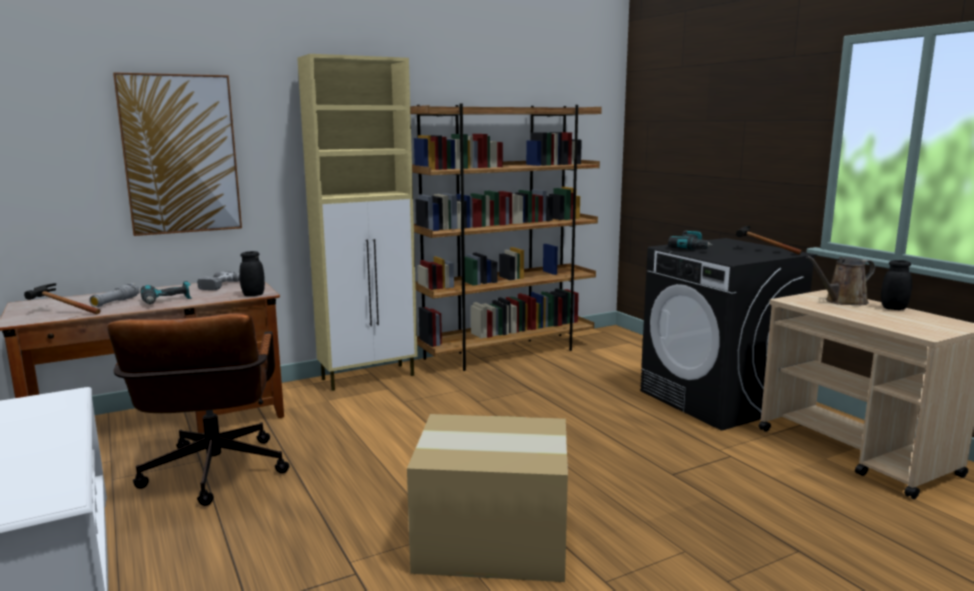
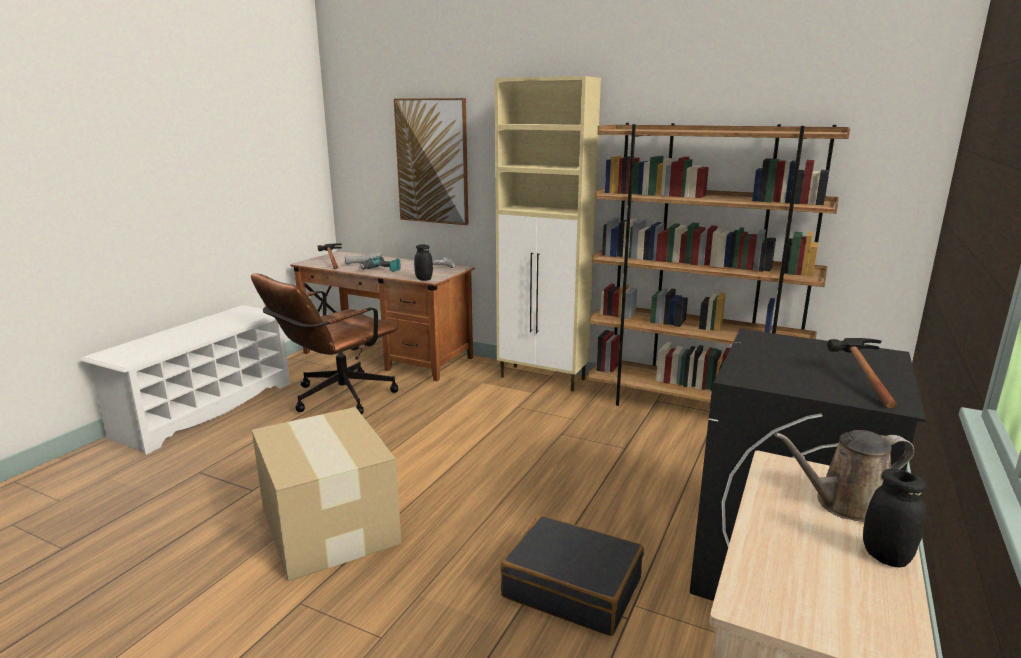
camera: 55 degrees right, 5 degrees up
(685, 462) = (572, 587): none -> black suitcase
(692, 248) = (779, 347): power drill -> none
(843, 301) = (846, 505): brown watering can -> brown watering can turned 45 degrees counterclockwise

